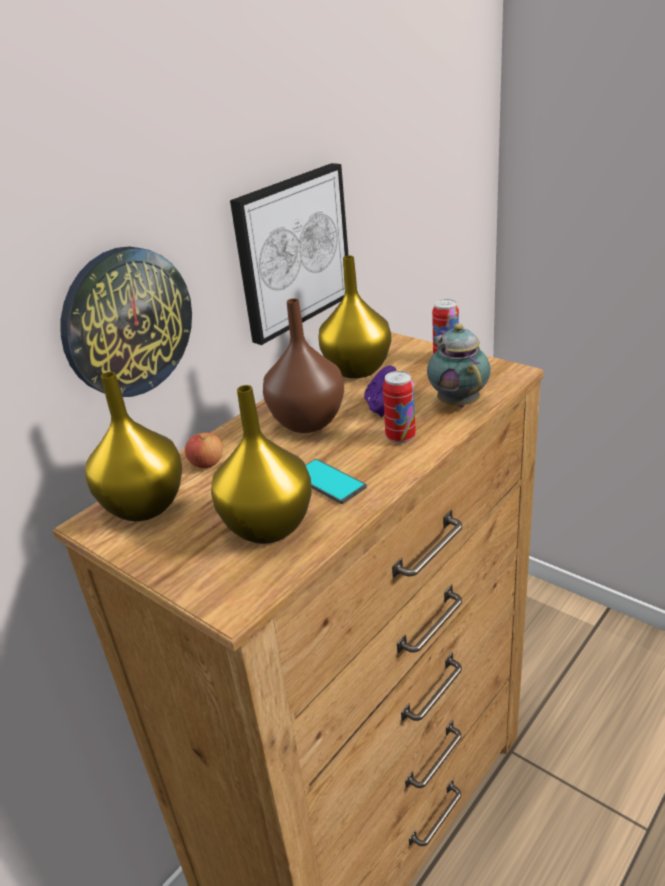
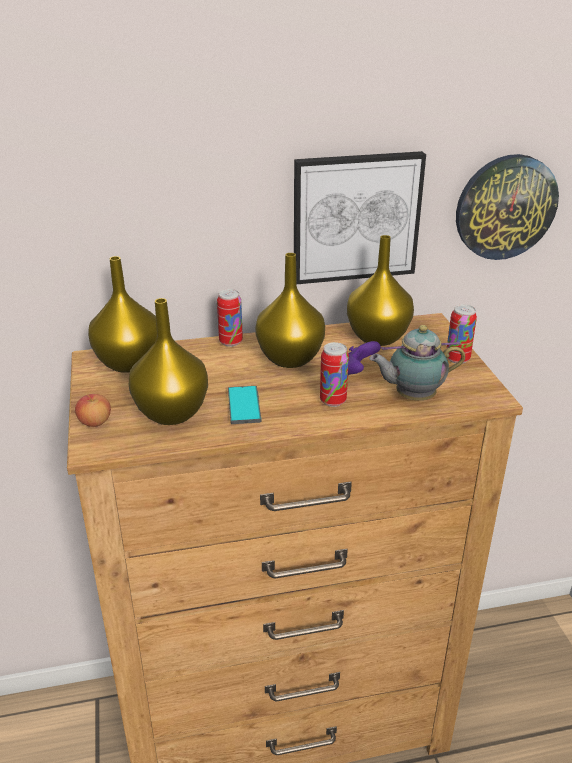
camera: 35 degrees right, 0 degrees up
(127, 322) = (172, 228): wall clock -> wall clock (505, 207)
(207, 463) = (194, 355): apple -> apple (95, 422)
(226, 435) = (230, 342): none -> can
(306, 421) = (289, 358): brown vase -> yellow vase
(457, 402) = (412, 397): teapot -> teapot turned 120 degrees counterclockwise

